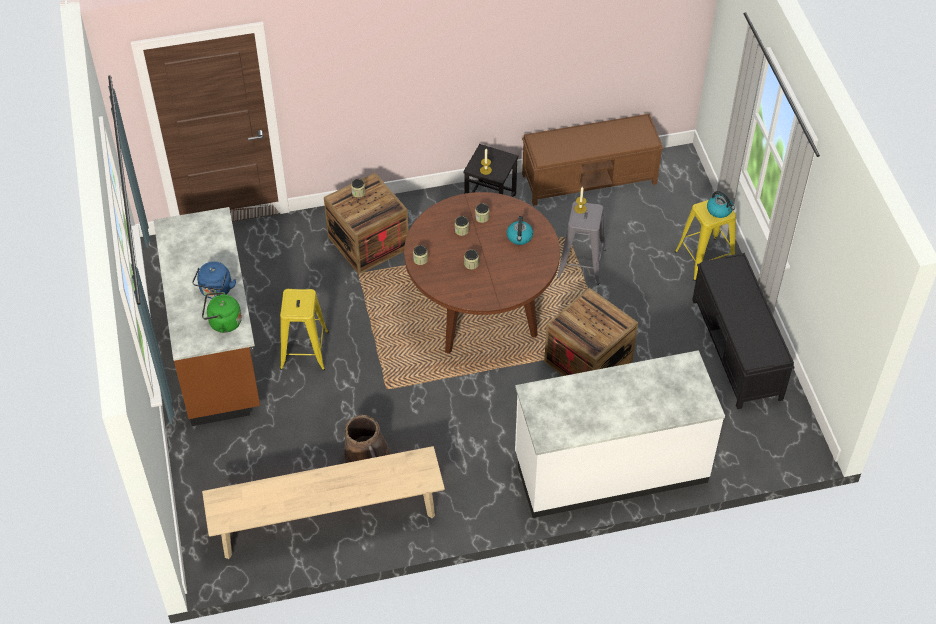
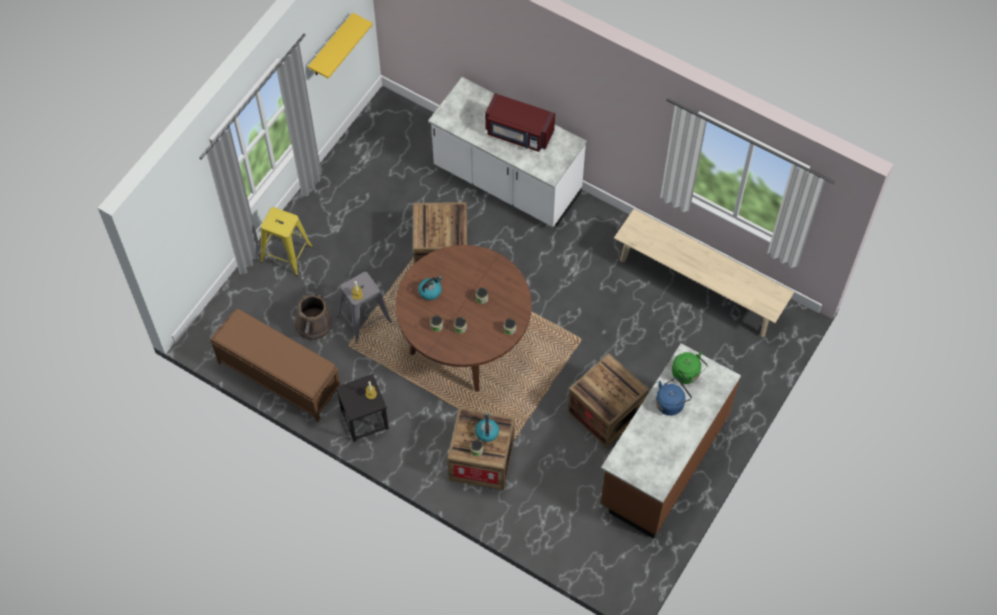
camera: 135 degrees left, 10 degrees up
(304, 350) = (606, 412): yellow stool -> crate
(366, 455) = (637, 306): brown bucket -> brown bucket (314, 324)
(605, 406) = (518, 133): none -> red microwave
(719, 210) = (276, 218): kettle -> kettle (487, 432)
(737, 349) = (348, 184): black bench -> none
(835, 272) = (331, 47): none -> yellow shelf

